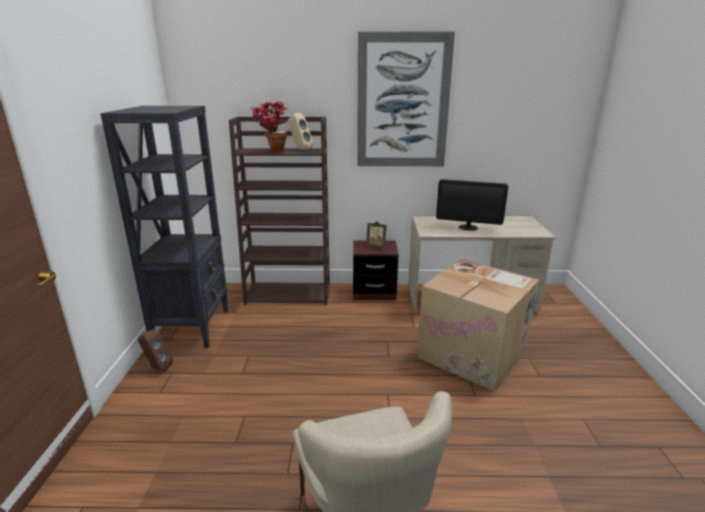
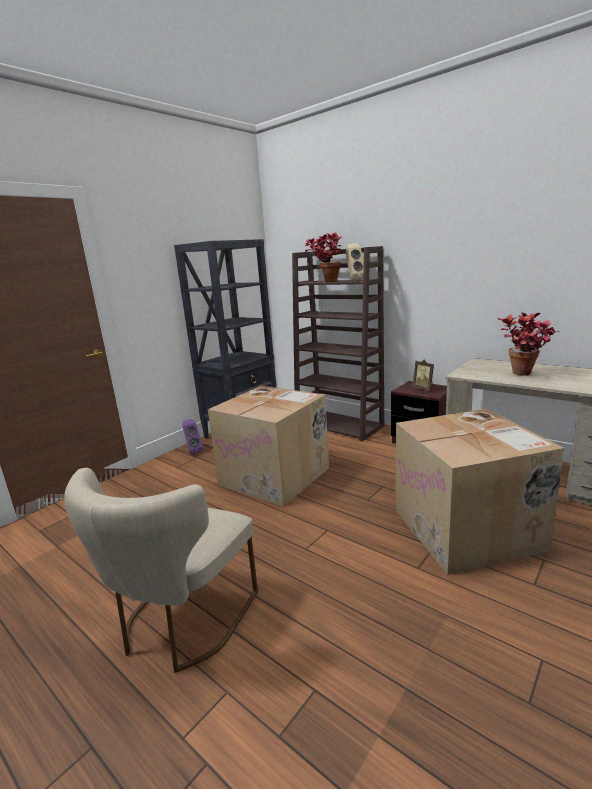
camera: 40 degrees right, 5 degrees down
(157, 368) = (193, 451): brown speaker -> purple speaker
(288, 363) = (276, 476): none -> cardboard box
(403, 102) = (465, 223): picture -> none
(468, 227) = (524, 375): monitor -> potted plant

